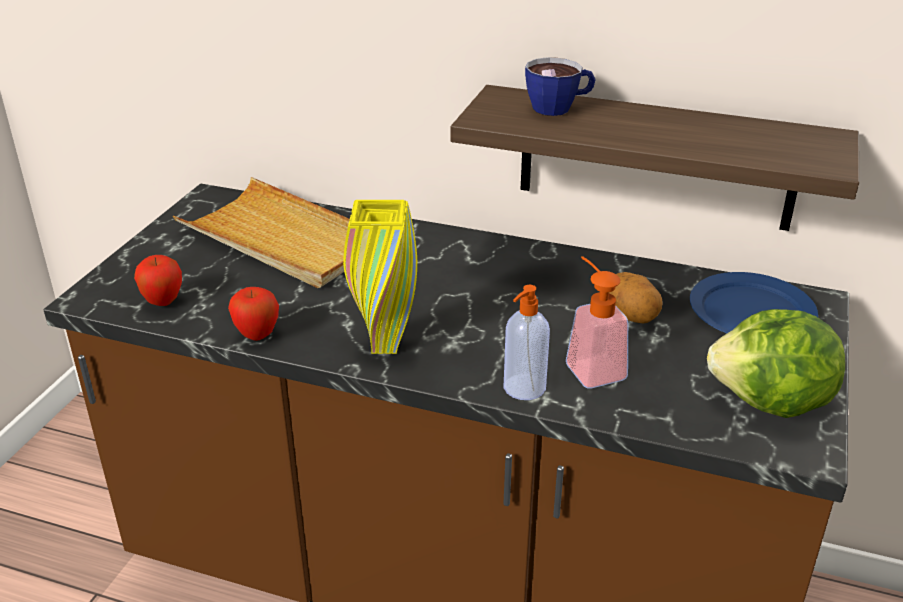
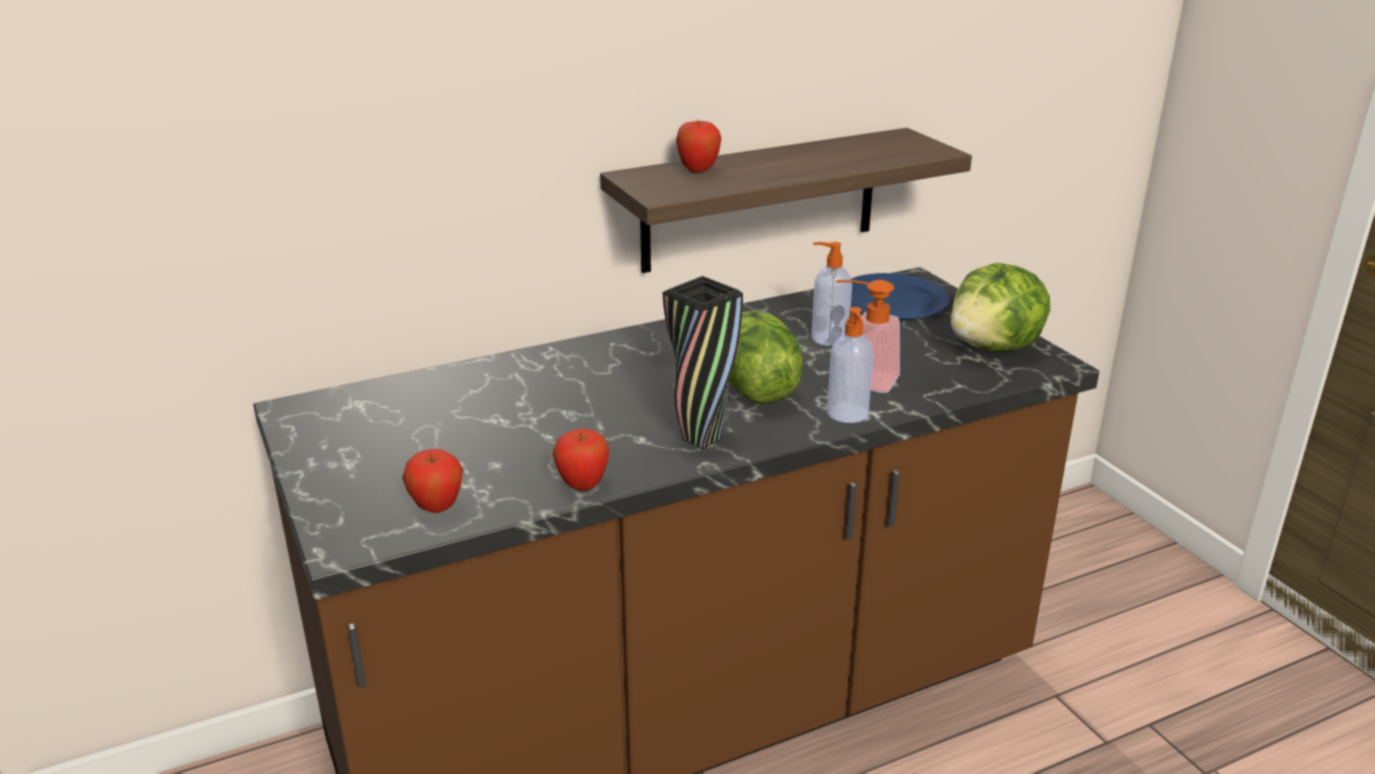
camera: 45 degrees left, 5 degrees down
(282, 239) = (450, 409): beige tray -> none
(384, 346) = (701, 439): yellow vase -> black vase
(494, 328) = (755, 388): none -> lettuce
(559, 108) = (698, 170): cup -> apple
(629, 316) = (828, 338): potato -> soap dispenser

